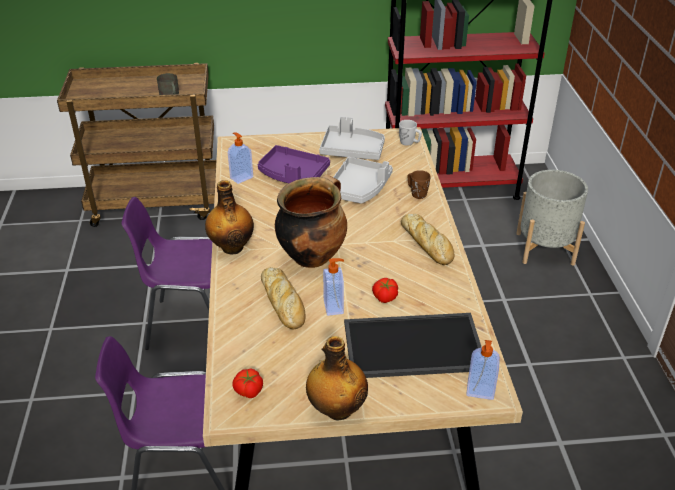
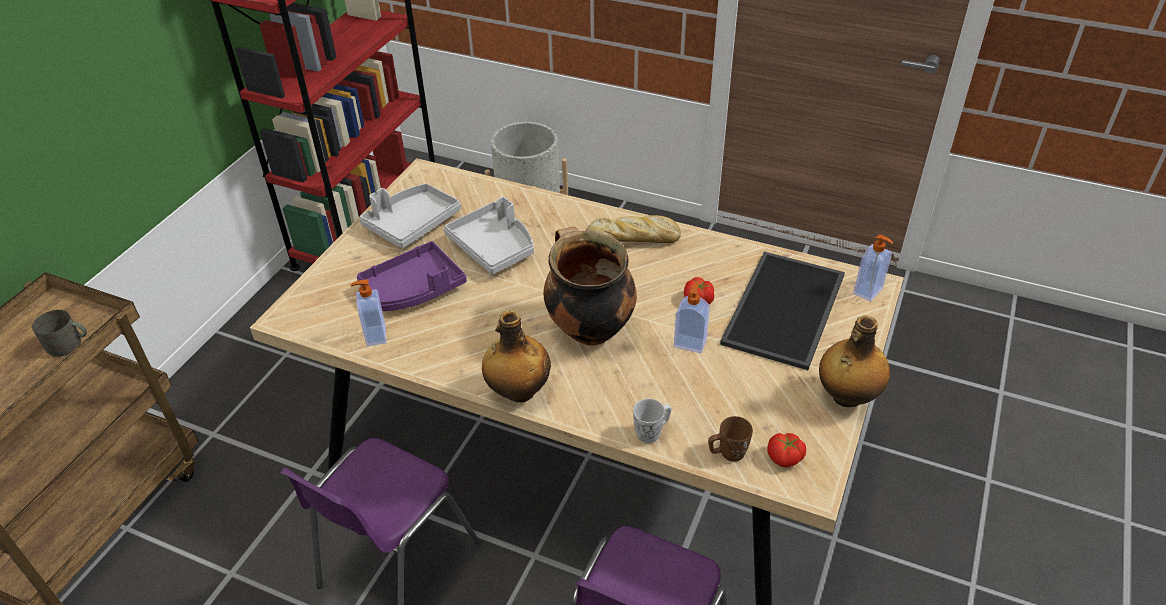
camera: 60 degrees left, 5 degrees up
(283, 303) = (657, 381): bread -> none
(409, 143) = (441, 177): white mug -> white mug (652, 432)
(416, 193) = (541, 210): brown mug -> brown mug (727, 453)

